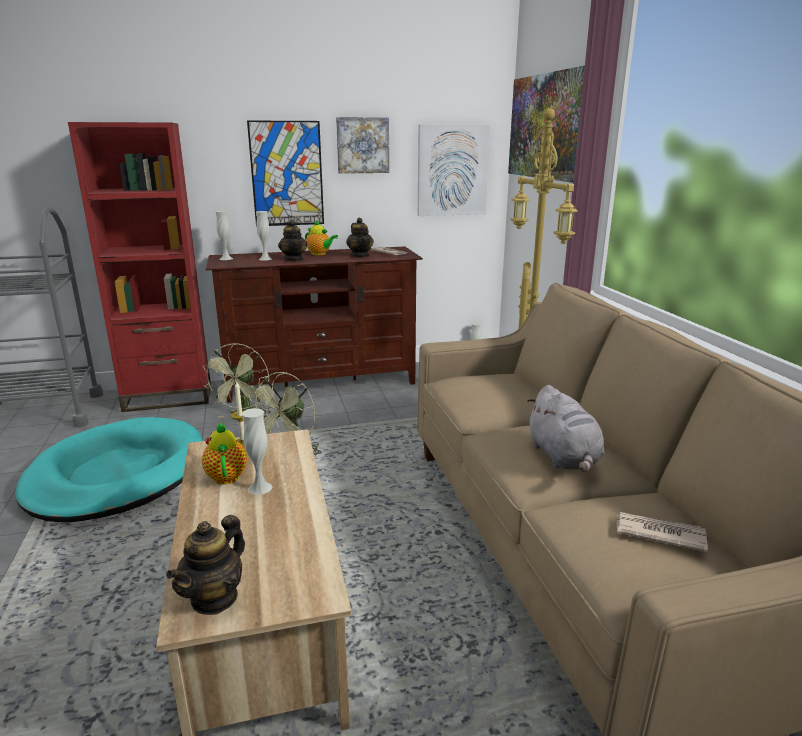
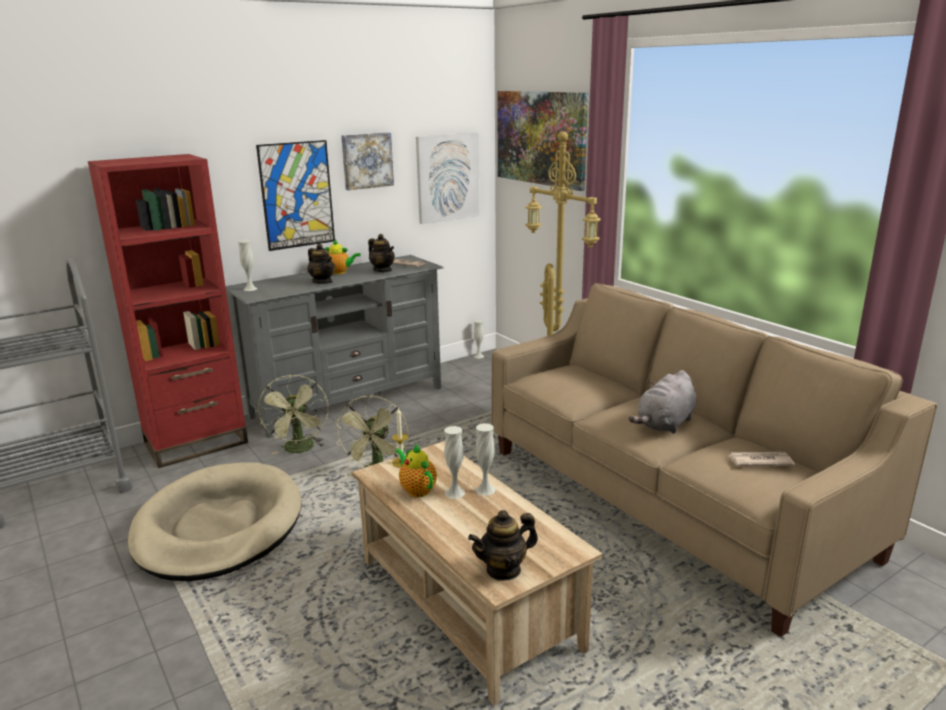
camera: 20 degrees left, 0 degrees up
(117, 474) = (219, 527): turquoise dog bed -> beige dog bed
(214, 598) = (503, 569): teapot -> teapot turned 60 degrees clockwise
(265, 259) = (292, 285): white vase -> white vase (485, 490)
(321, 382) = (348, 402): brown tv stand -> grey tv stand
(563, 457) = (665, 424): grey plush toy -> grey plush toy turned 75 degrees clockwise

